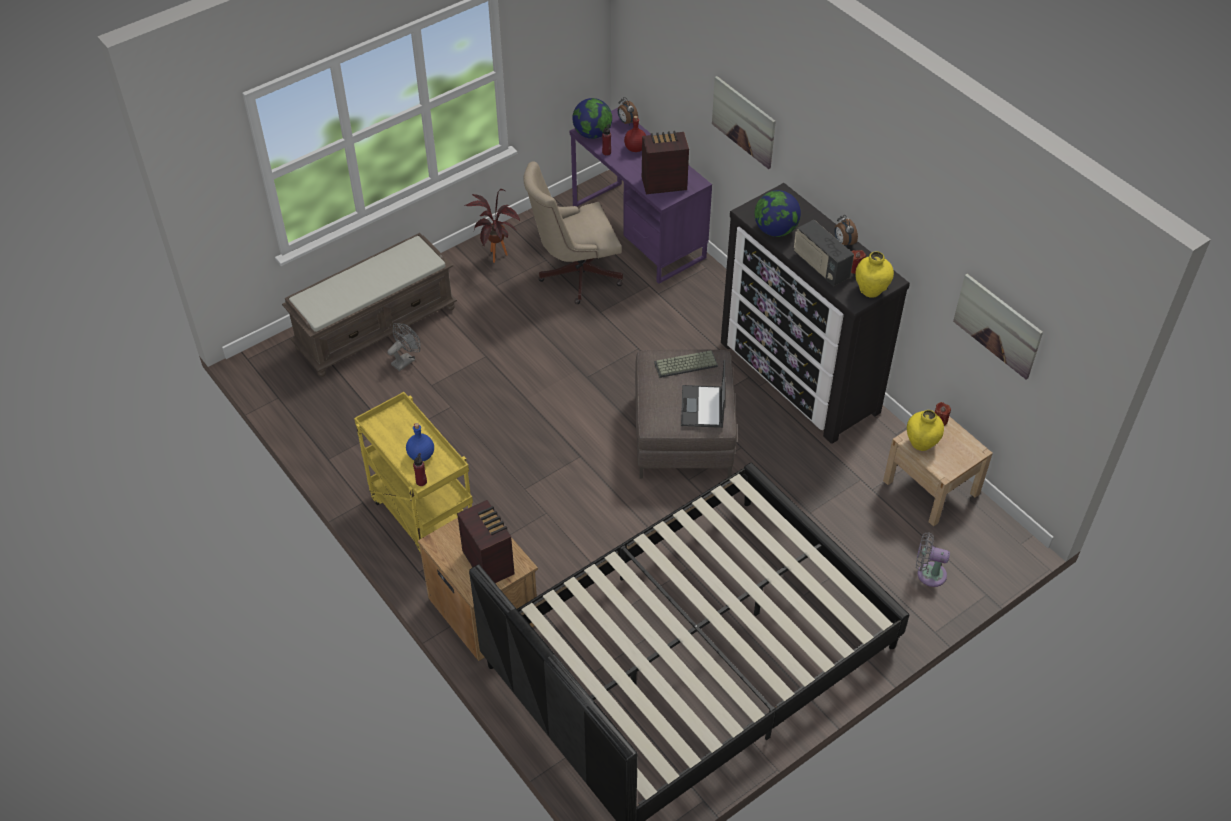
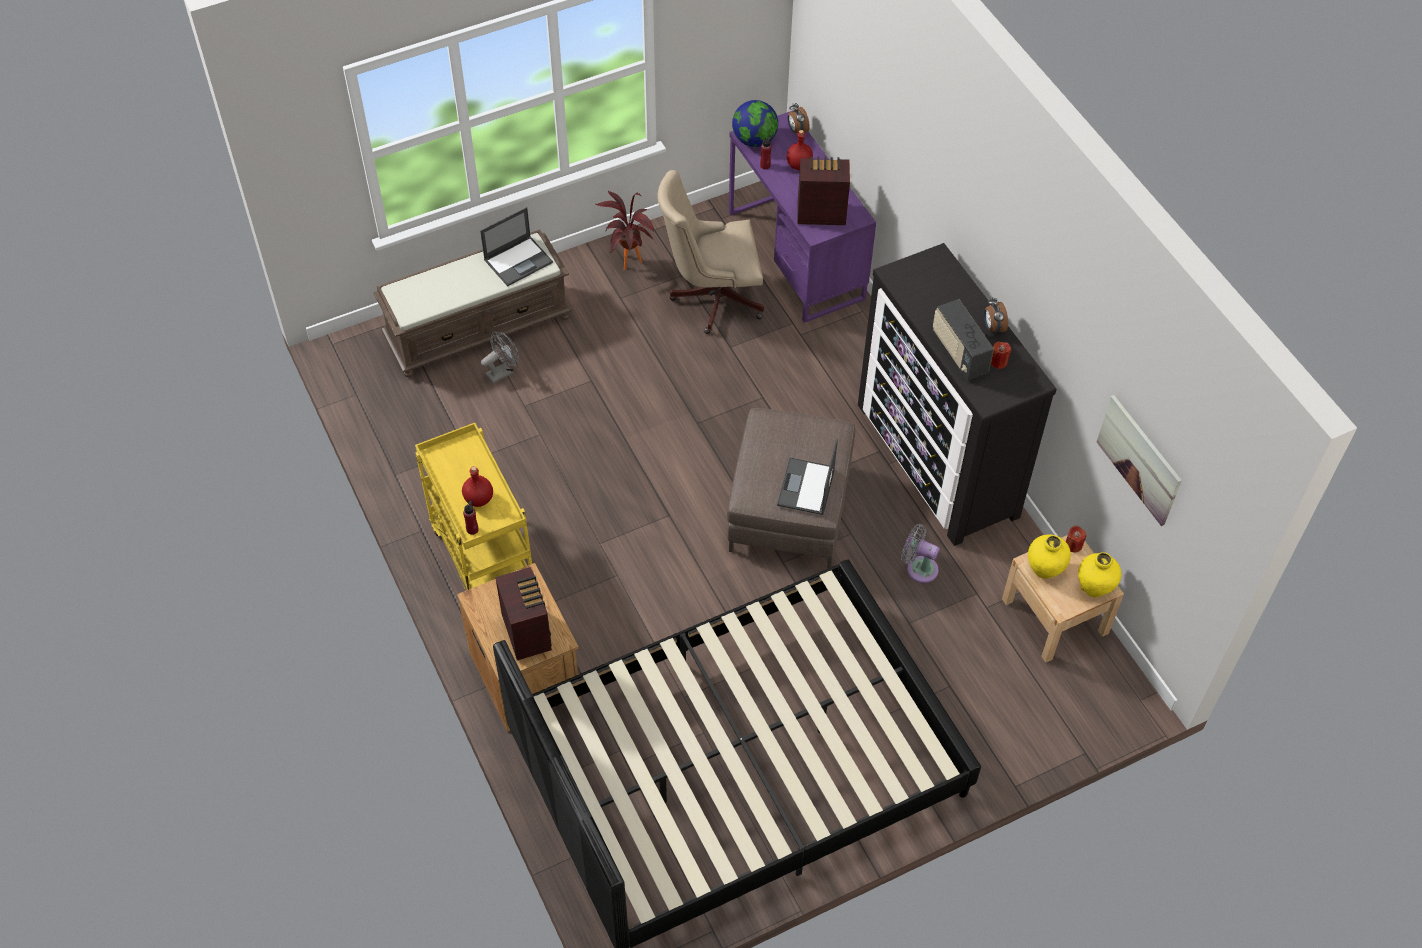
camera: 10 degrees right, 5 degrees up
(407, 260) = (519, 261): none -> laptop
(421, 455) = (479, 499): blue bottle -> red bottle
(685, 365) = (799, 434): keyboard -> none
(743, 121) = (912, 163): picture -> none
(775, 230) = (919, 301): globe -> none
(871, 290) = (1009, 391): yellow vase -> yellow vase (1094, 587)
(928, 573) = (1025, 717): grey fan -> grey fan (919, 568)

